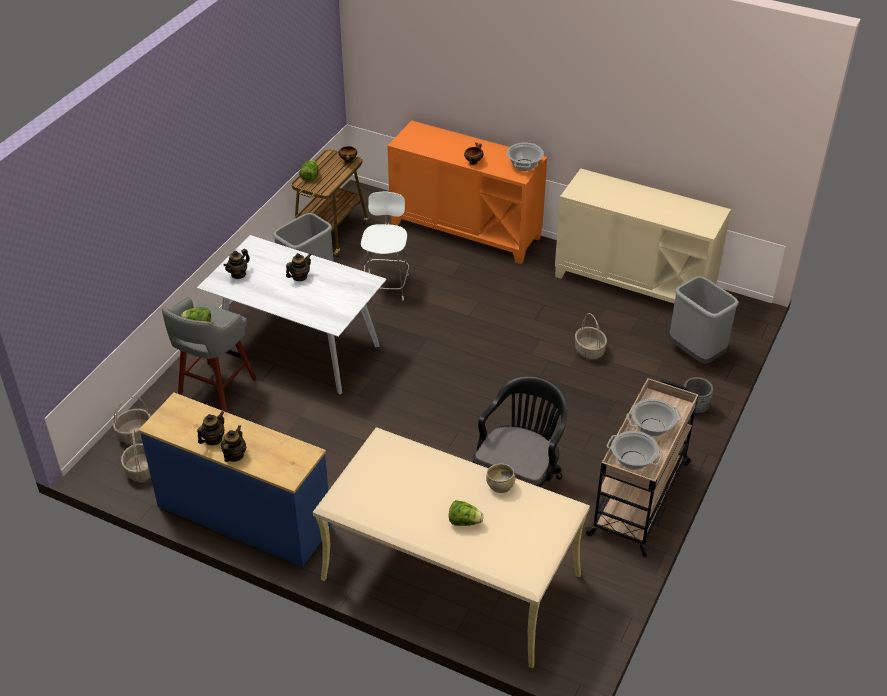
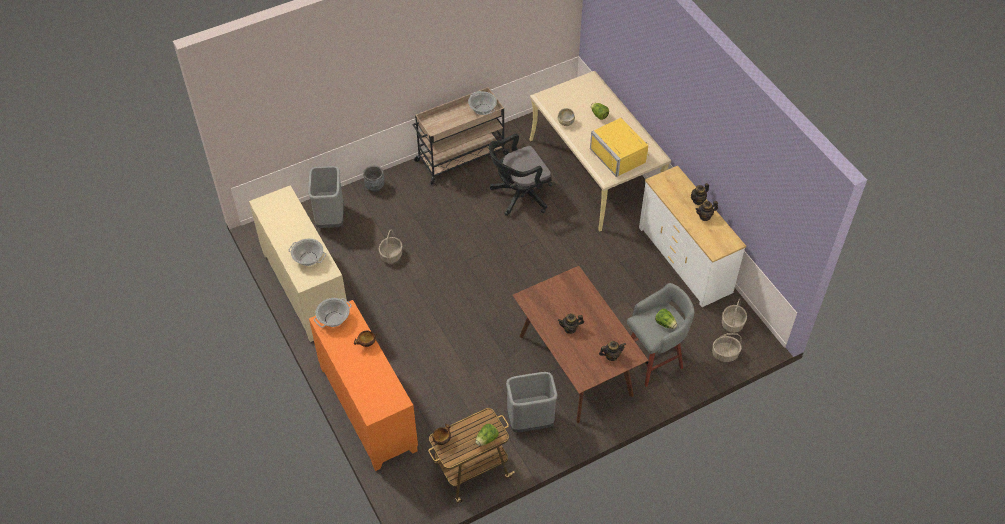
camera: 145 degrees left, 10 degrees up
(243, 517) = (685, 259): blue dresser -> white dresser
(300, 347) = (574, 365): white dining table -> brown dining table
(386, 284) = (472, 388): white chair -> none
(386, 478) = (621, 155): none -> yellow microwave
(652, 427) = (454, 119): cooking pot -> cooking pot (308, 259)

